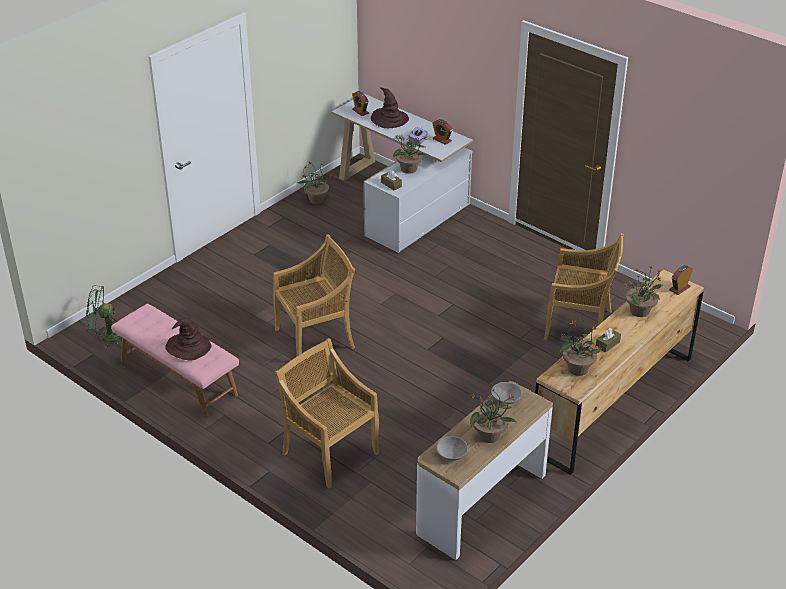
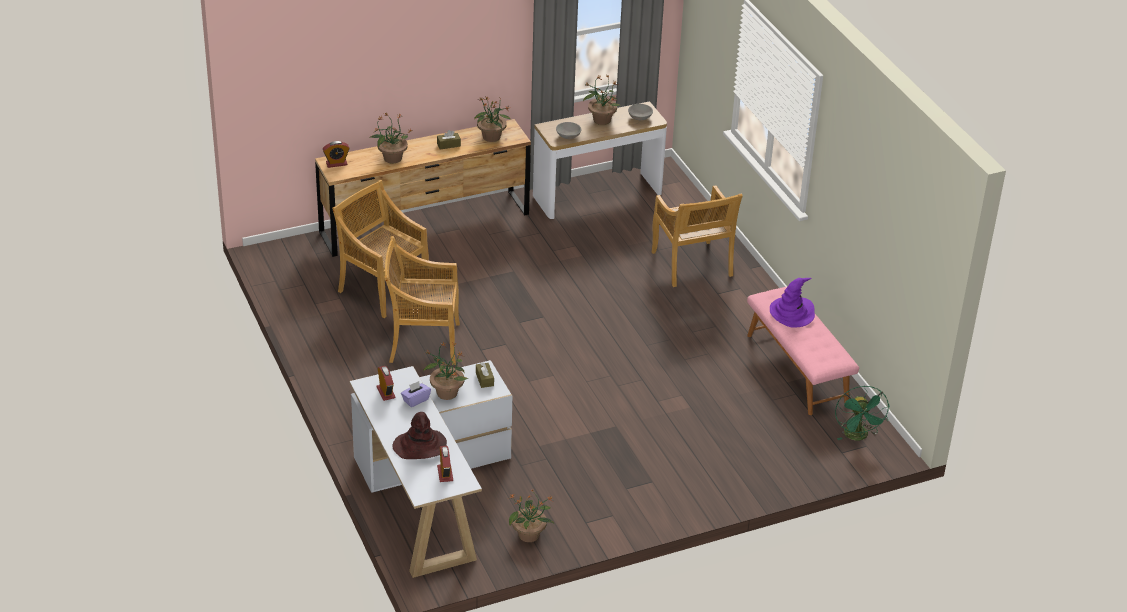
camera: 155 degrees left, 0 degrees up
(105, 336) = (858, 437): green fan -> green fan turned 60 degrees clockwise
(188, 347) = (792, 313): brown hat -> purple hat
(316, 338) = (642, 362): beige chair -> beige chair (422, 342)

